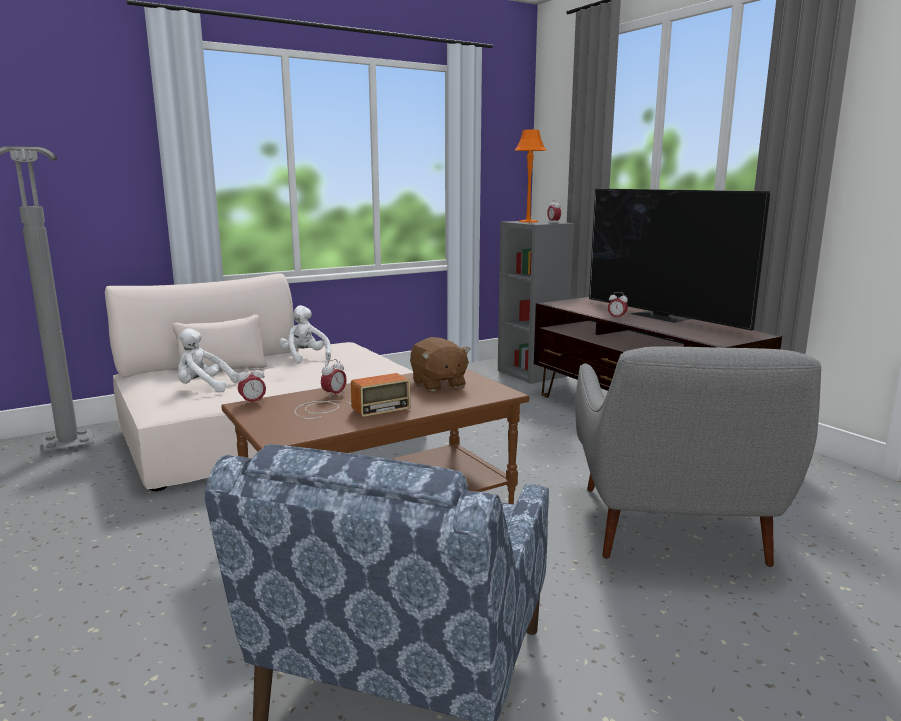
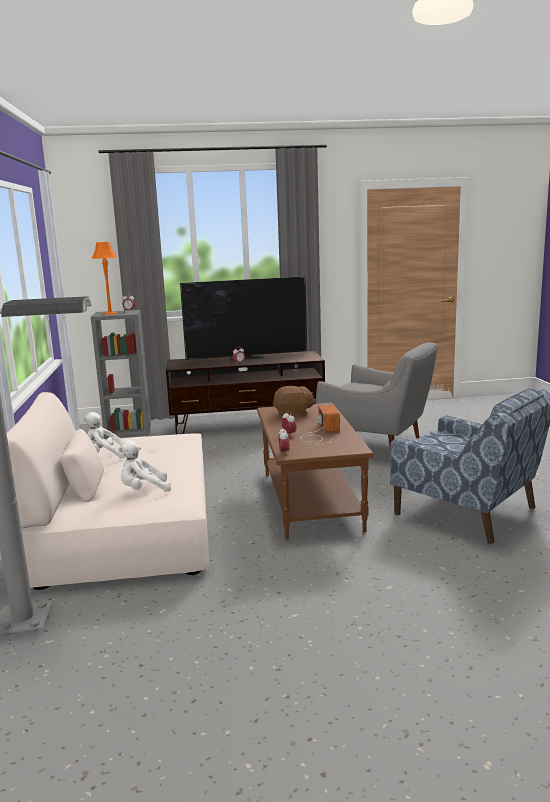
camera: 65 degrees left, 0 degrees up
(203, 387) = (143, 490): white plush toy -> white plush toy turned 45 degrees clockwise

